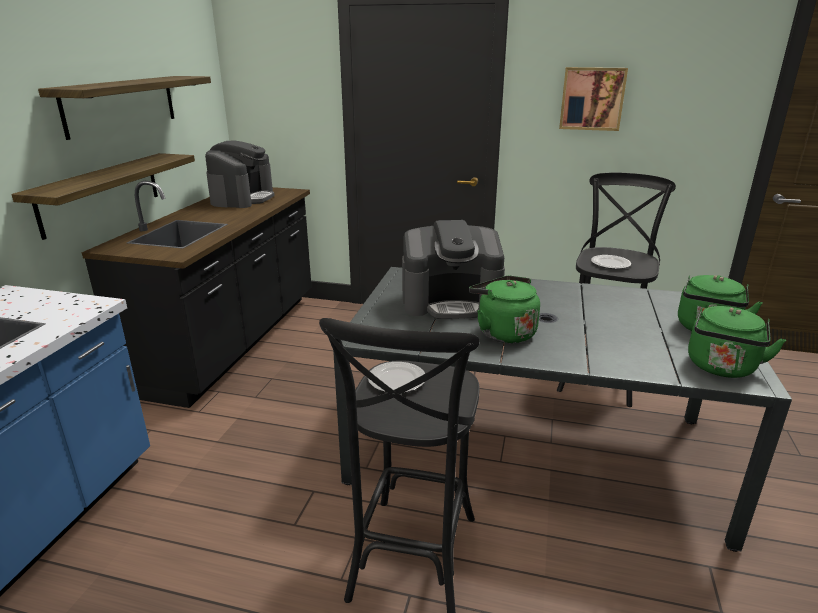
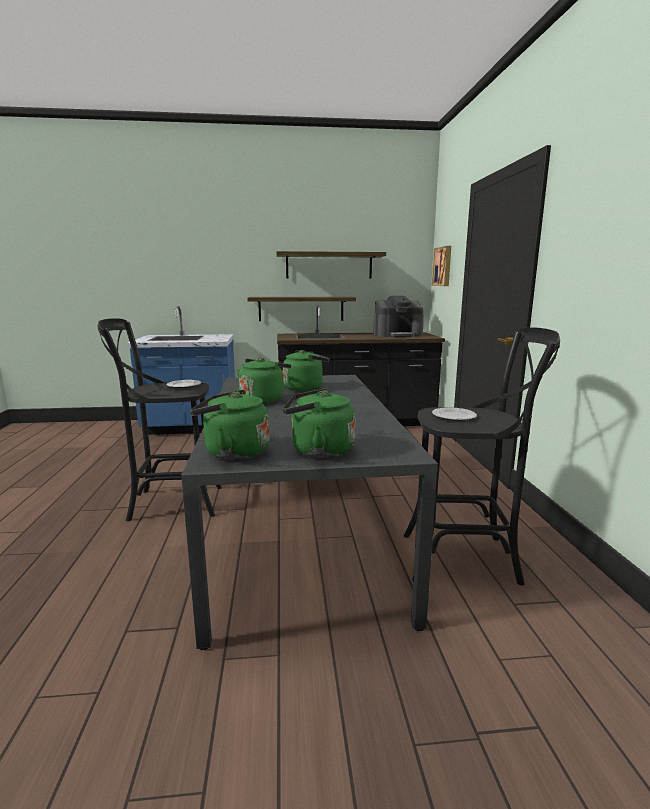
camera: 70 degrees right, 10 degrees down
(451, 302) = (305, 388): coffee machine -> green kettle
(592, 98) = (595, 248): picture -> picture (443, 266)

